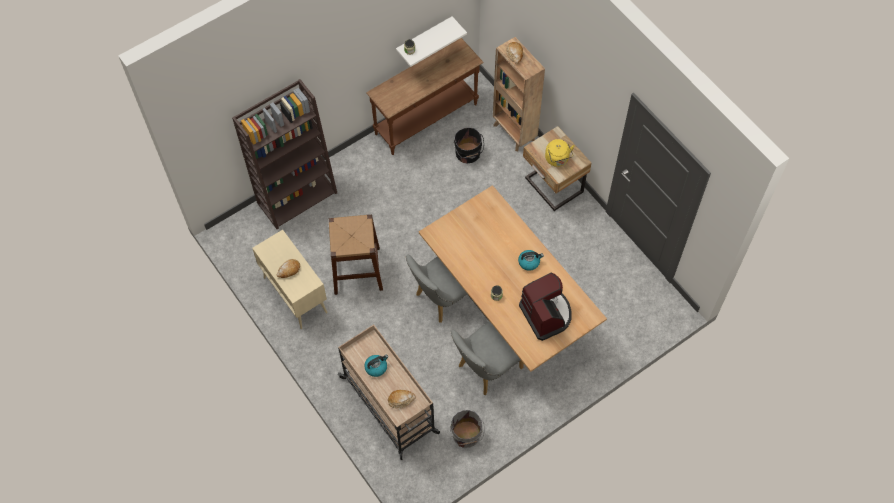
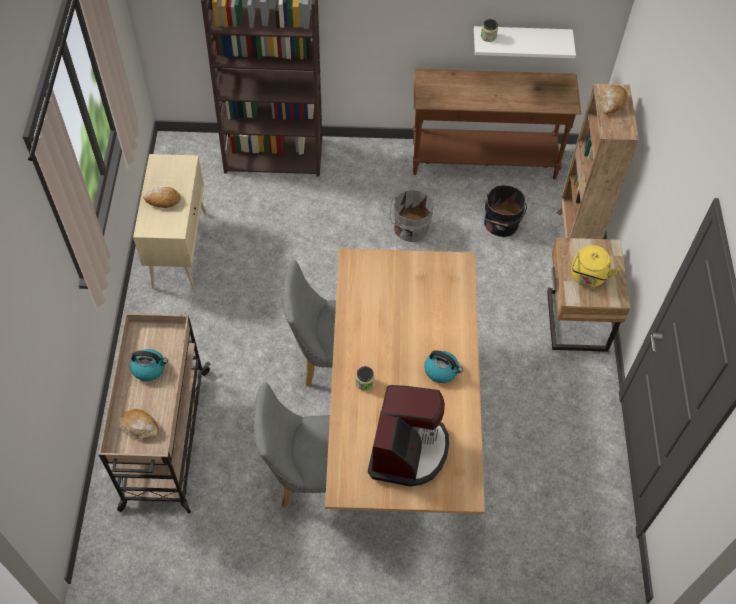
camera: 35 degrees right, 5 degrees down
(357, 270) = (267, 267): brown stool -> none
(466, 435) = (218, 540): grey bucket -> grey bucket (410, 229)

